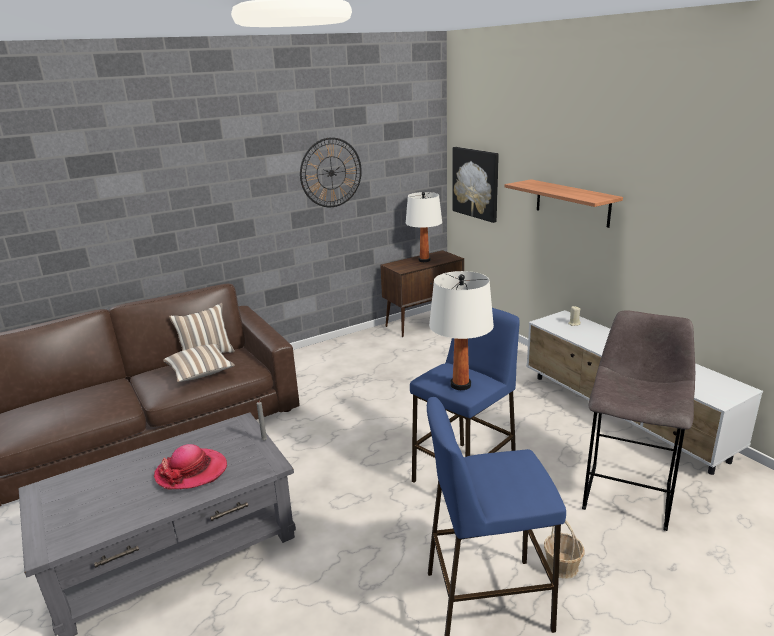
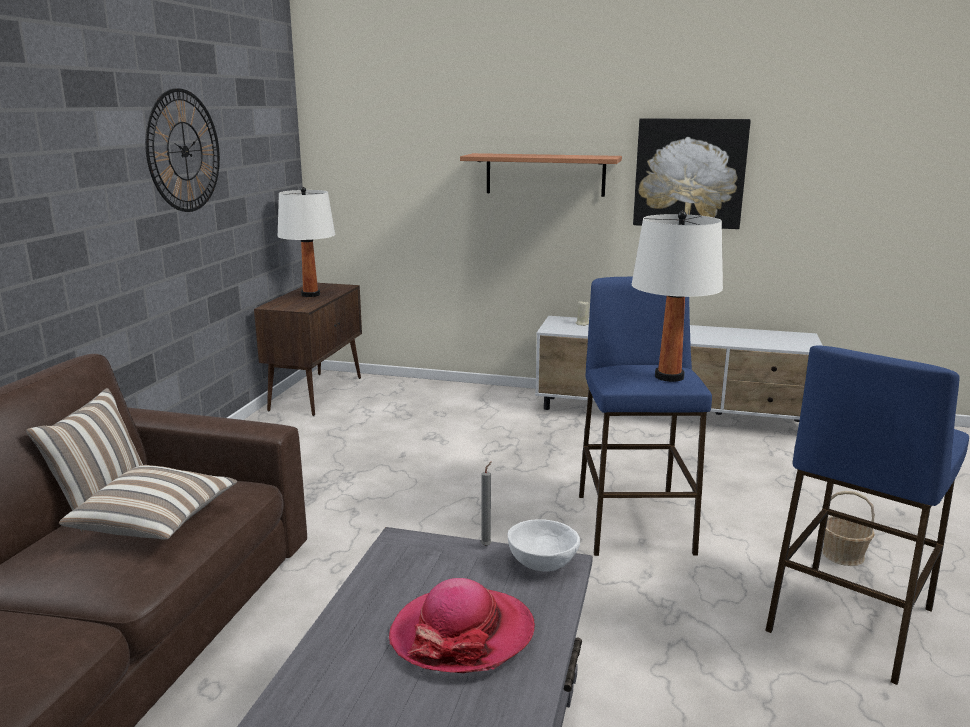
camera: 45 degrees left, 5 degrees down
(267, 460) = (542, 564): none -> white bowl
(476, 183) = (367, 173): picture -> picture (689, 173)
(627, 494) = (782, 474): grey stool -> none

